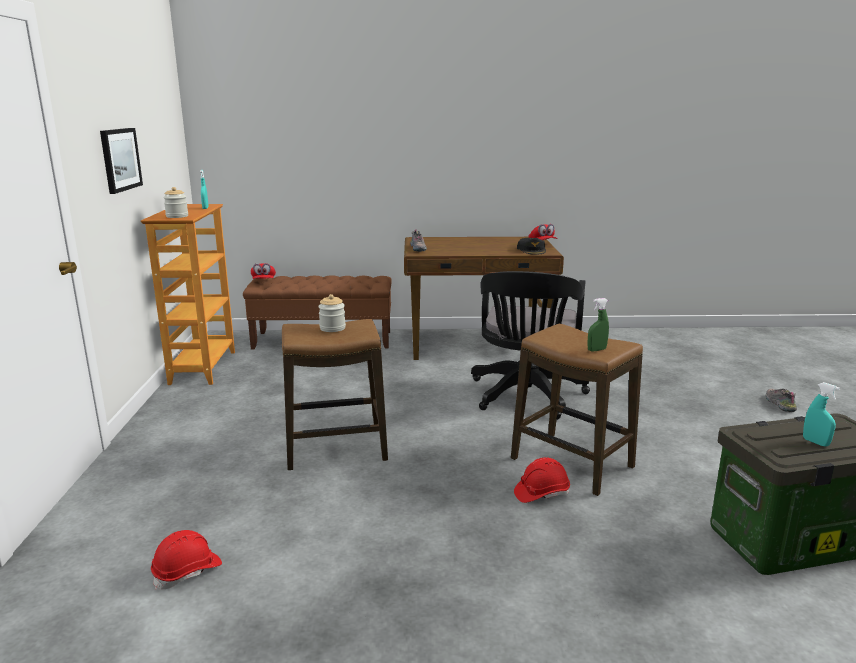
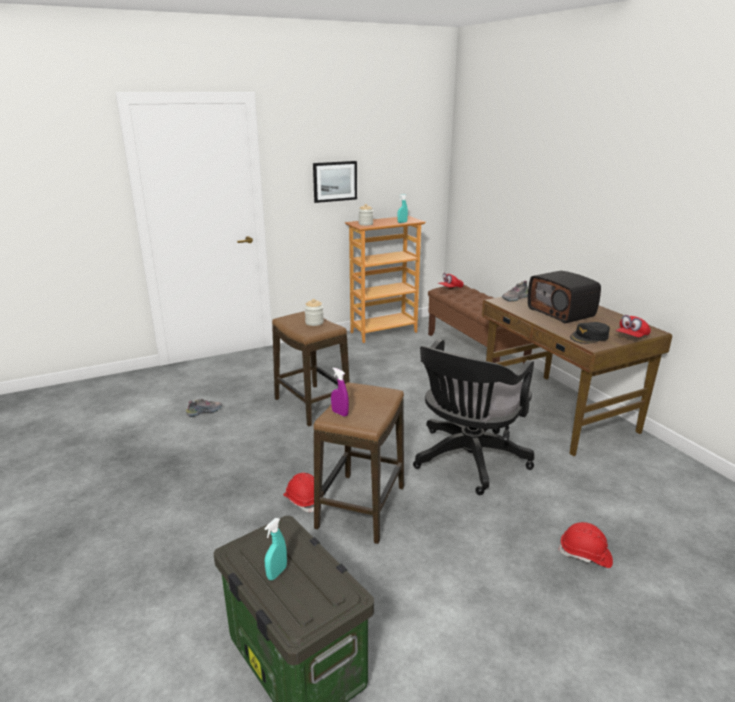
camera: 65 degrees right, 5 degrees up
(187, 572) = (168, 405): red hard hat -> red hard hat (585, 555)
(470, 246) = (561, 312): none -> radio
(526, 397) = (467, 461): black office chair -> black office chair turned 45 degrees counterclockwise
(596, 350) = (340, 413): green spray bottle -> purple spray bottle
(778, 404) = (654, 661): shoe -> shoe (204, 412)

